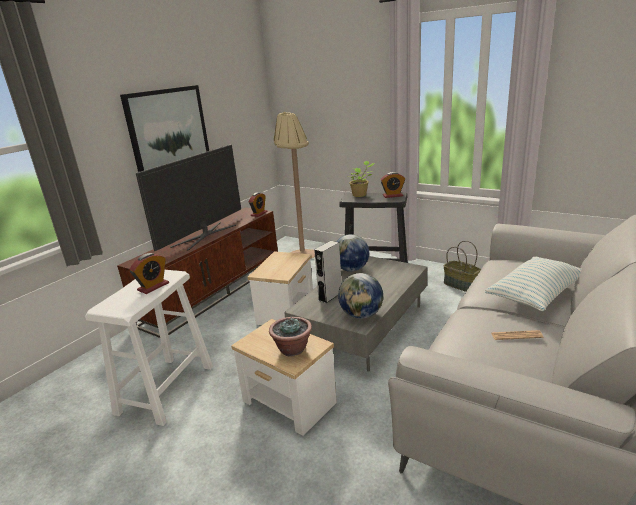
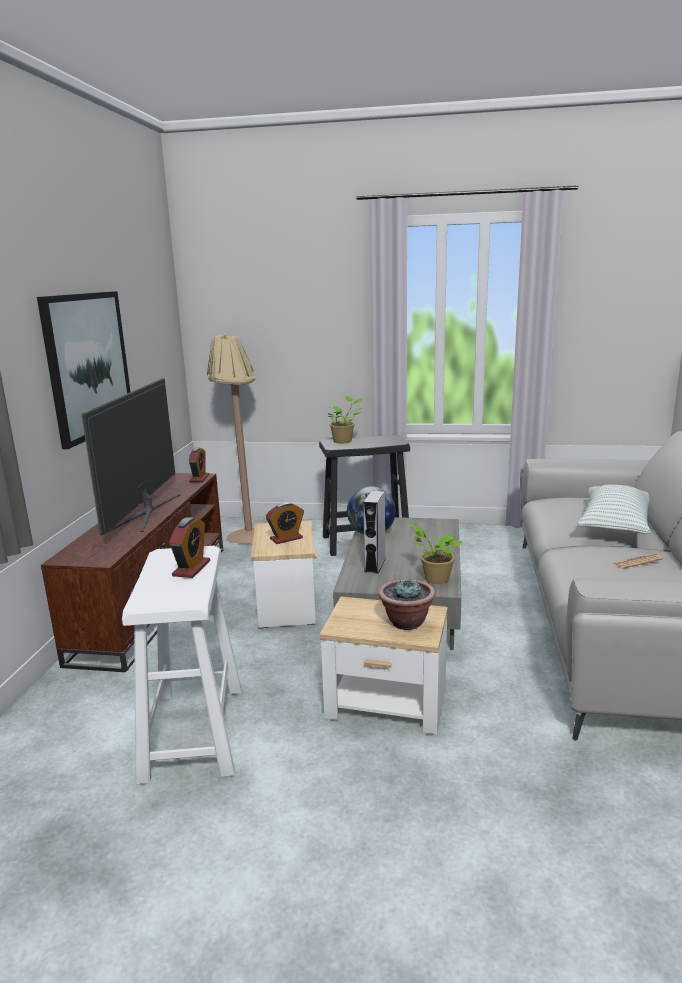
camera: 25 degrees left, 5 degrees down
(361, 315) = (434, 578): globe -> potted plant
(392, 195) = (386, 439): alarm clock -> alarm clock (286, 538)
(461, 285) = (479, 543): basket -> none

